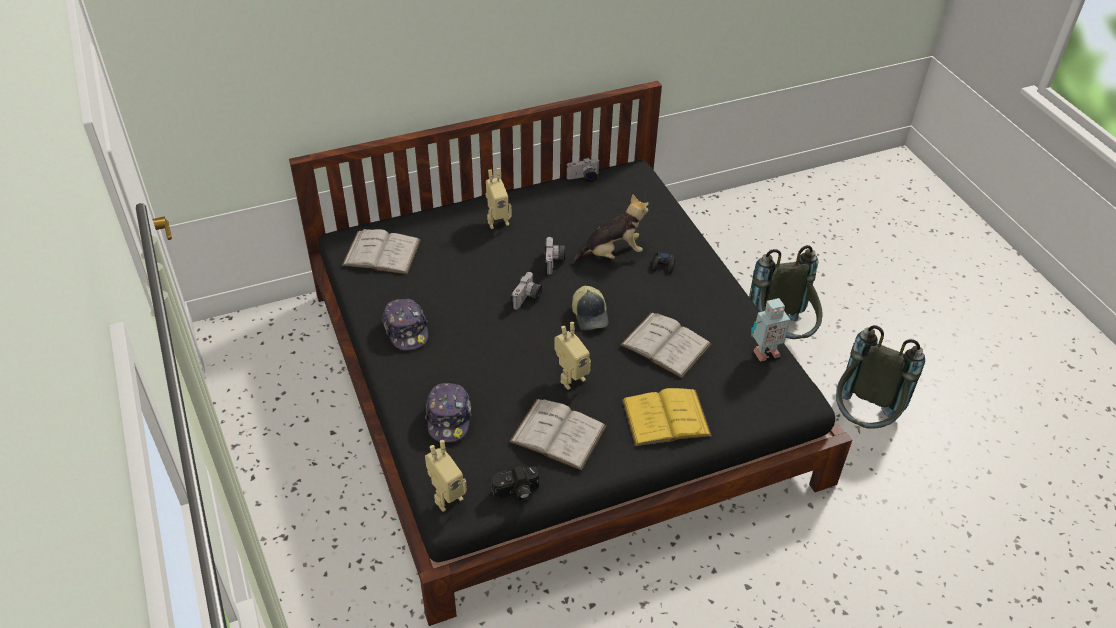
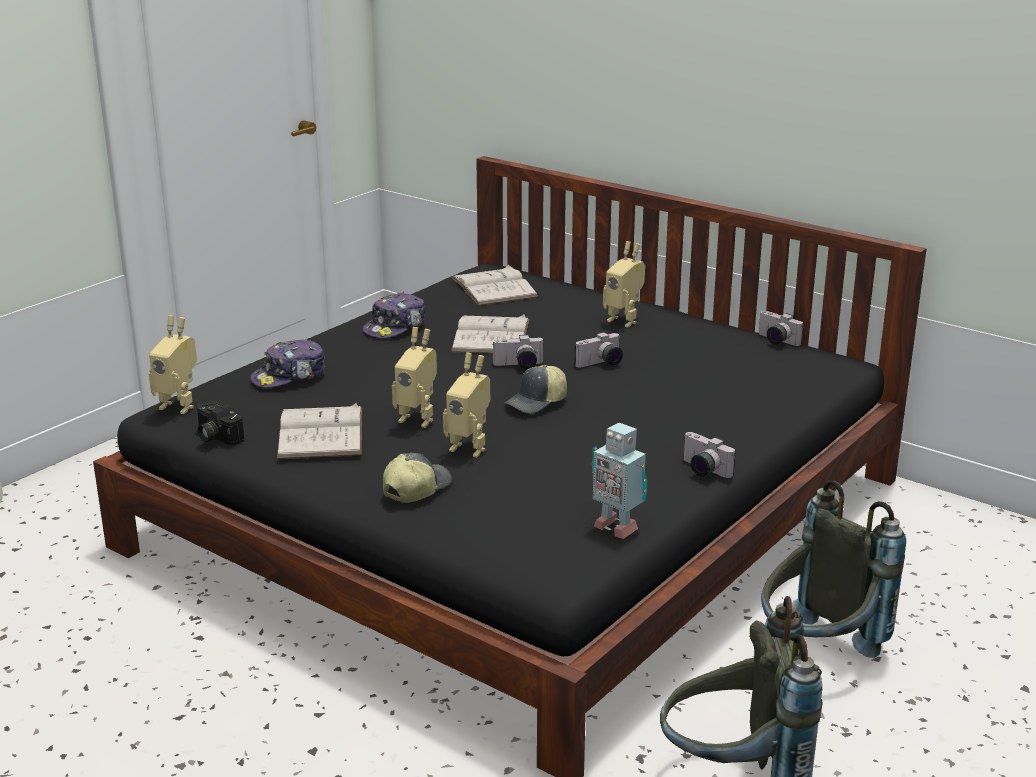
camera: 60 degrees right, 20 degrees down
(612, 253) = (664, 389): plush toy -> none
(628, 371) = (470, 447): none -> toy robot
(663, 265) = (689, 422): black game controller -> none
(665, 344) = (543, 457): white book -> white book (491, 335)
(666, 417) = (415, 488): yellow book -> cap
(724, 289) = (702, 470): none -> camera

